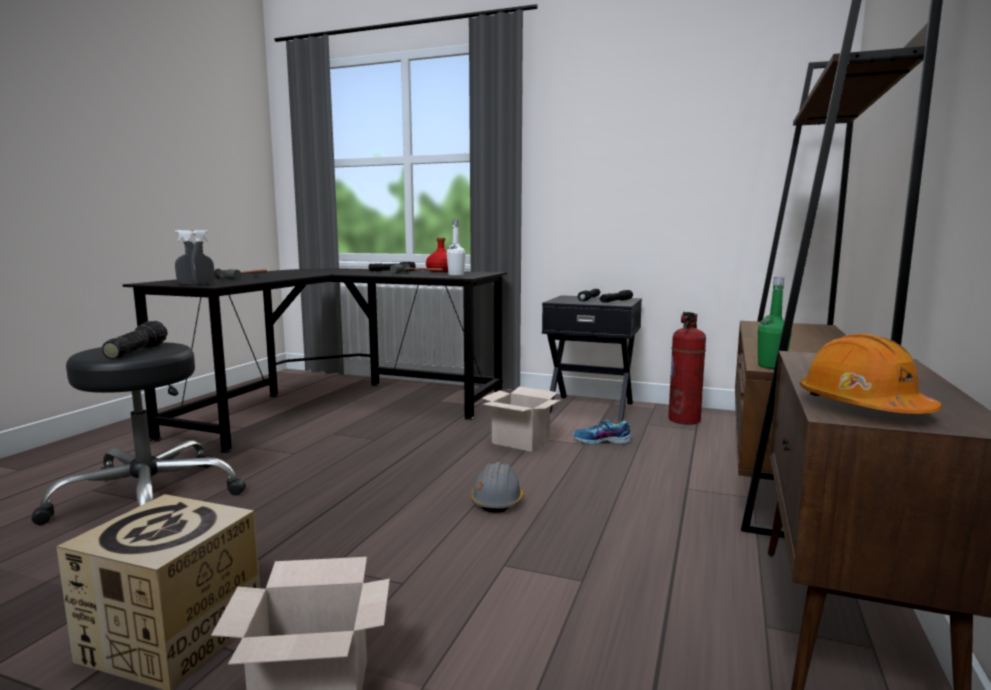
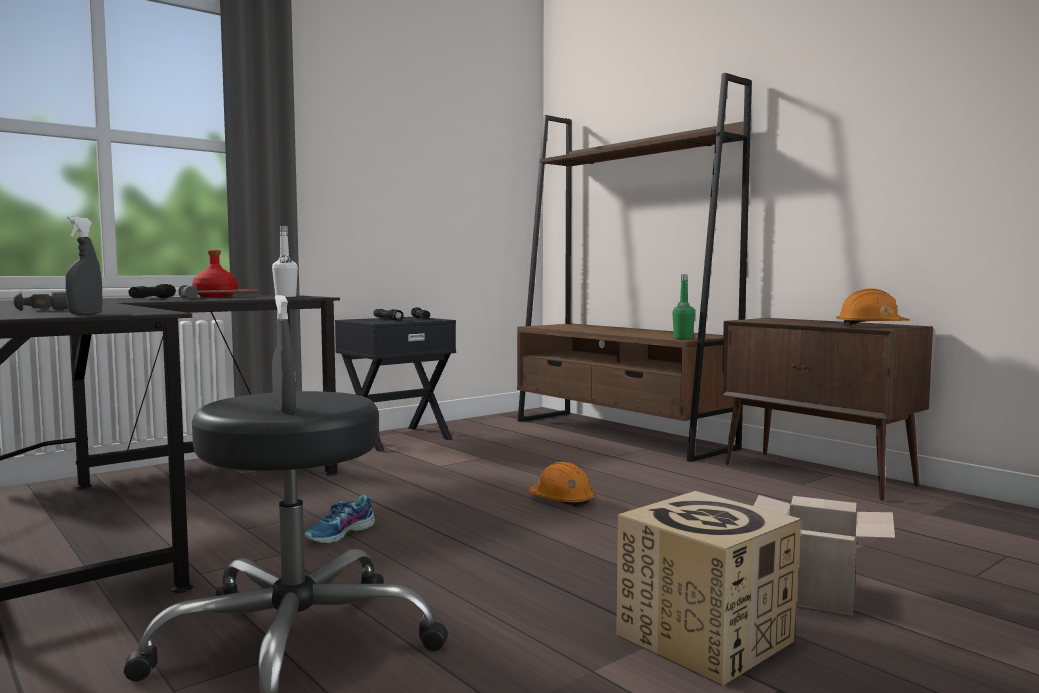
camera: 60 degrees left, 5 degrees down
(135, 351) = (307, 401): flashlight -> none
(204, 284) = (121, 312): grey spray bottle -> grey spray bottle (284, 410)
(497, 500) = (562, 500): grey hard hat -> orange hard hat
(519, 442) = (438, 472): cardboard box -> none
(602, 441) = (486, 453): shoe -> shoe (340, 534)
(684, 420) = (482, 427): fire extinguisher -> none

